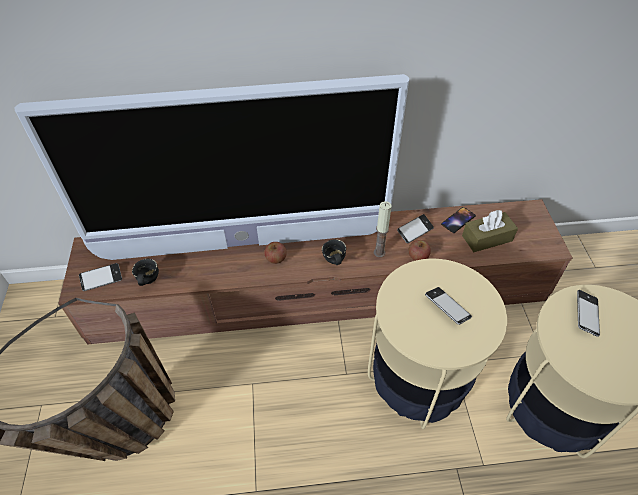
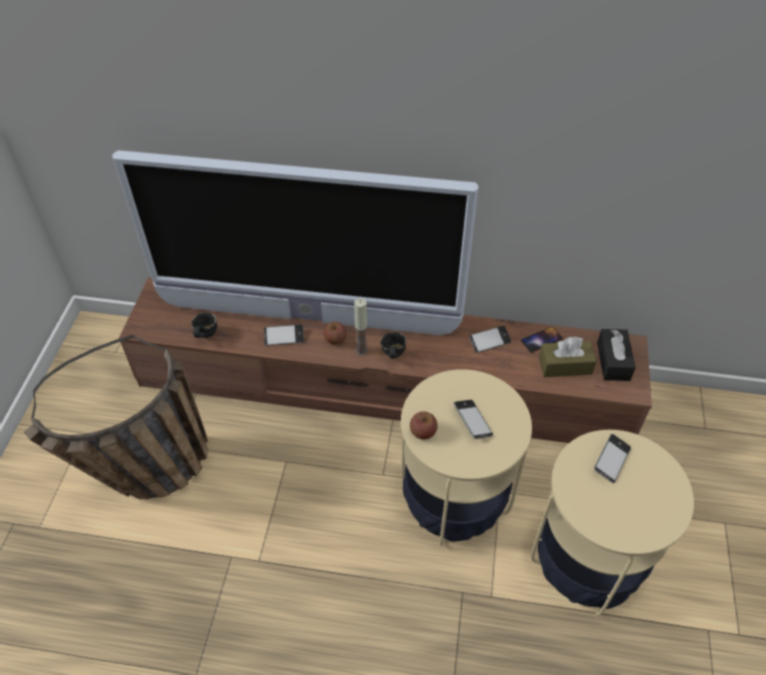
camera: 15 degrees right, 0 degrees up
(101, 279) = (163, 323): phone -> phone (284, 337)
(379, 252) = (443, 356): candle -> candle (361, 351)
(418, 256) = (482, 368): apple -> apple (423, 432)
(524, 226) = (613, 361): none -> black tissue box

